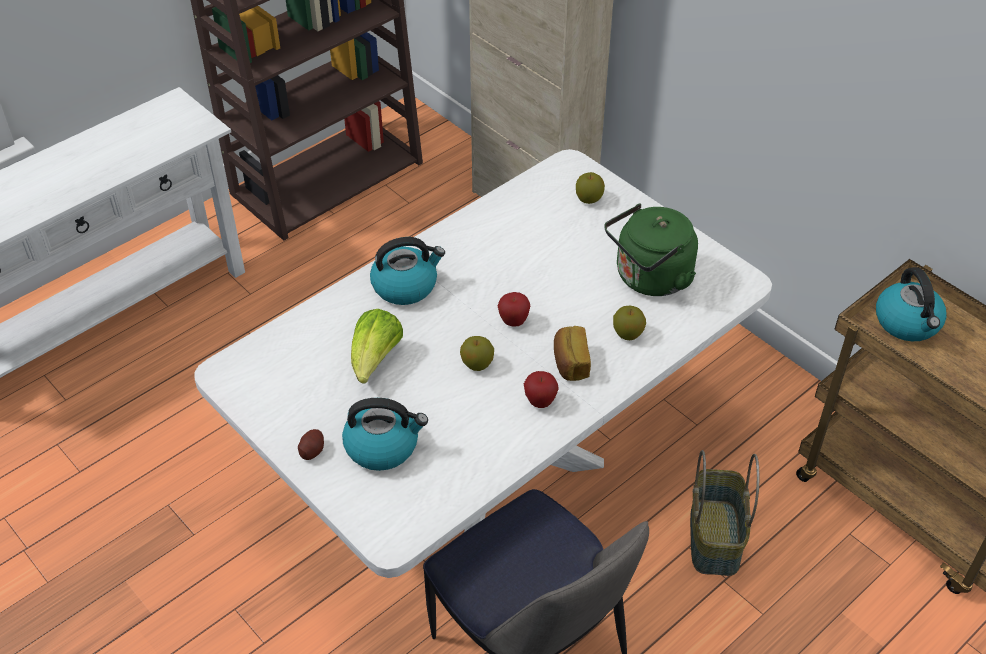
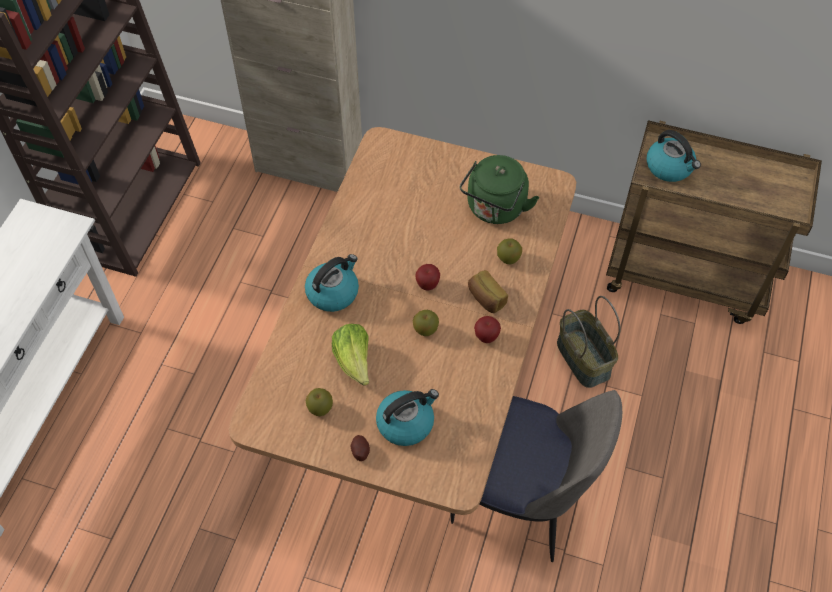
camera: 30 degrees left, 10 degrees up
(493, 477) = (416, 388): white dining table -> brown dining table
(589, 199) = (412, 163): apple -> apple (320, 408)

